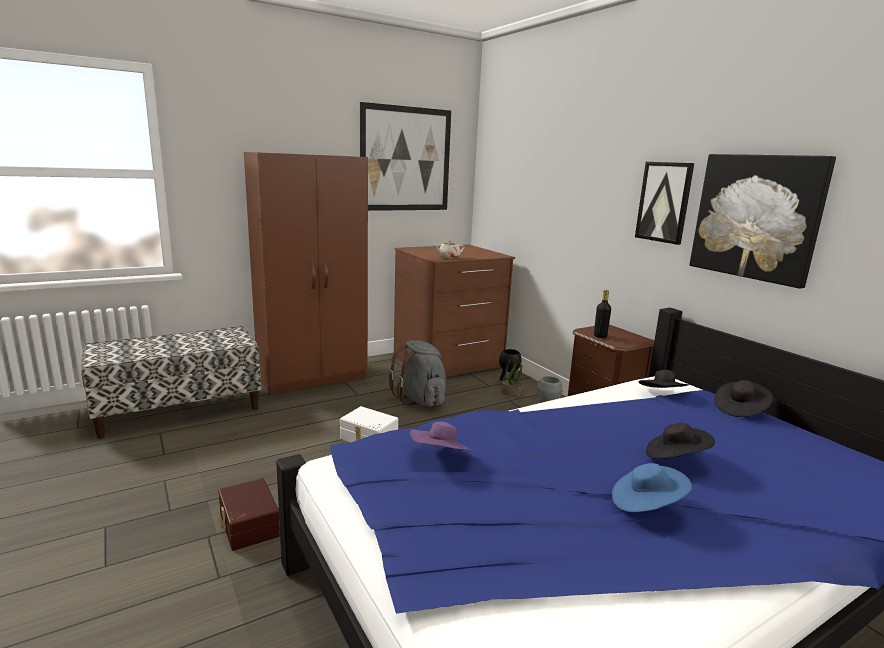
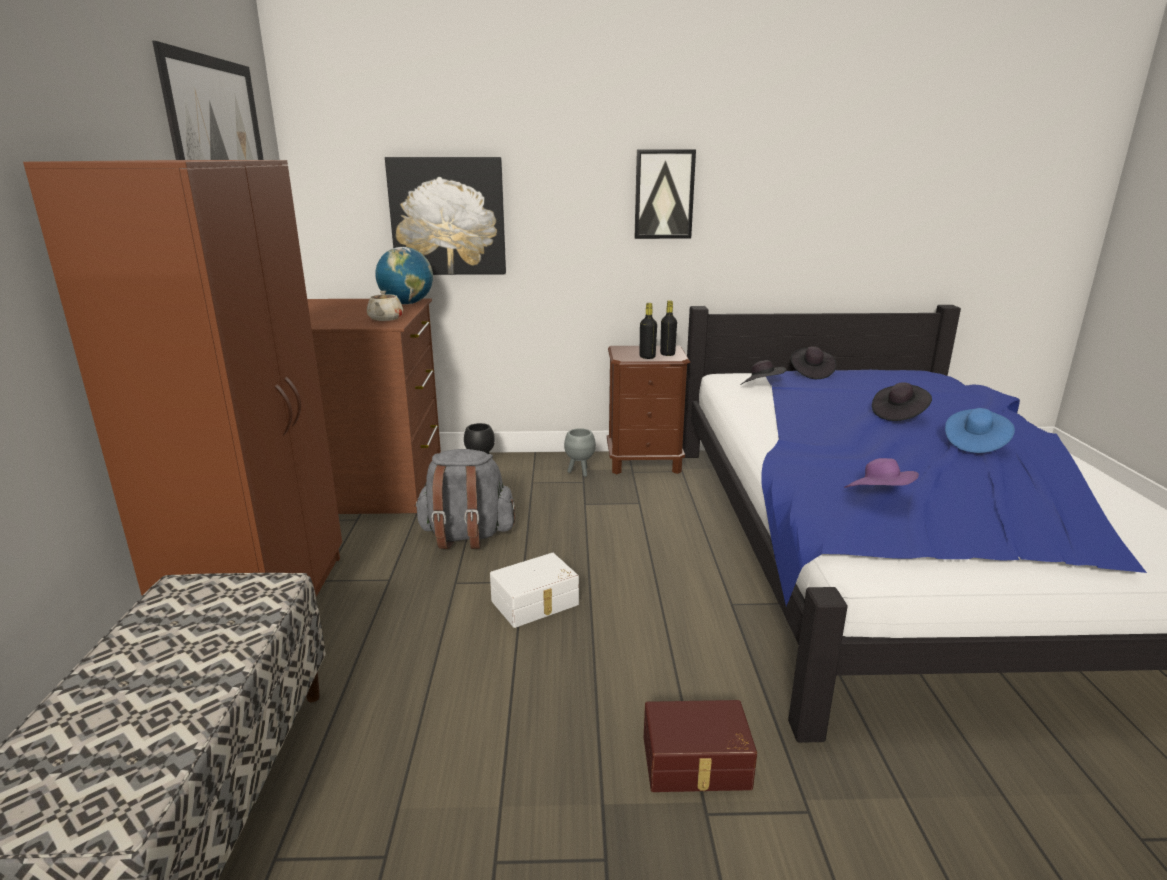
camera: 60 degrees left, 5 degrees up
(490, 255) = (407, 304): none -> globe
(511, 393) = (514, 475): potted plant -> none
(621, 340) = (667, 354): none -> black bottle
(756, 217) = (767, 199): picture -> picture (448, 216)

